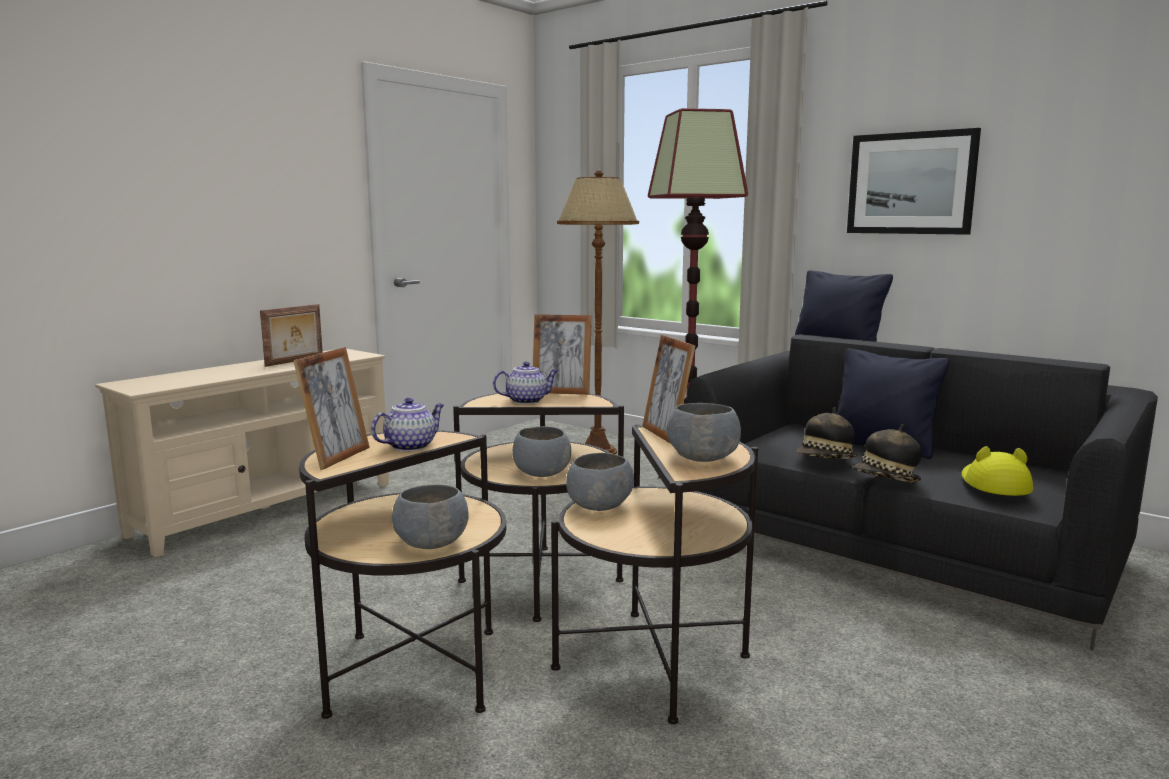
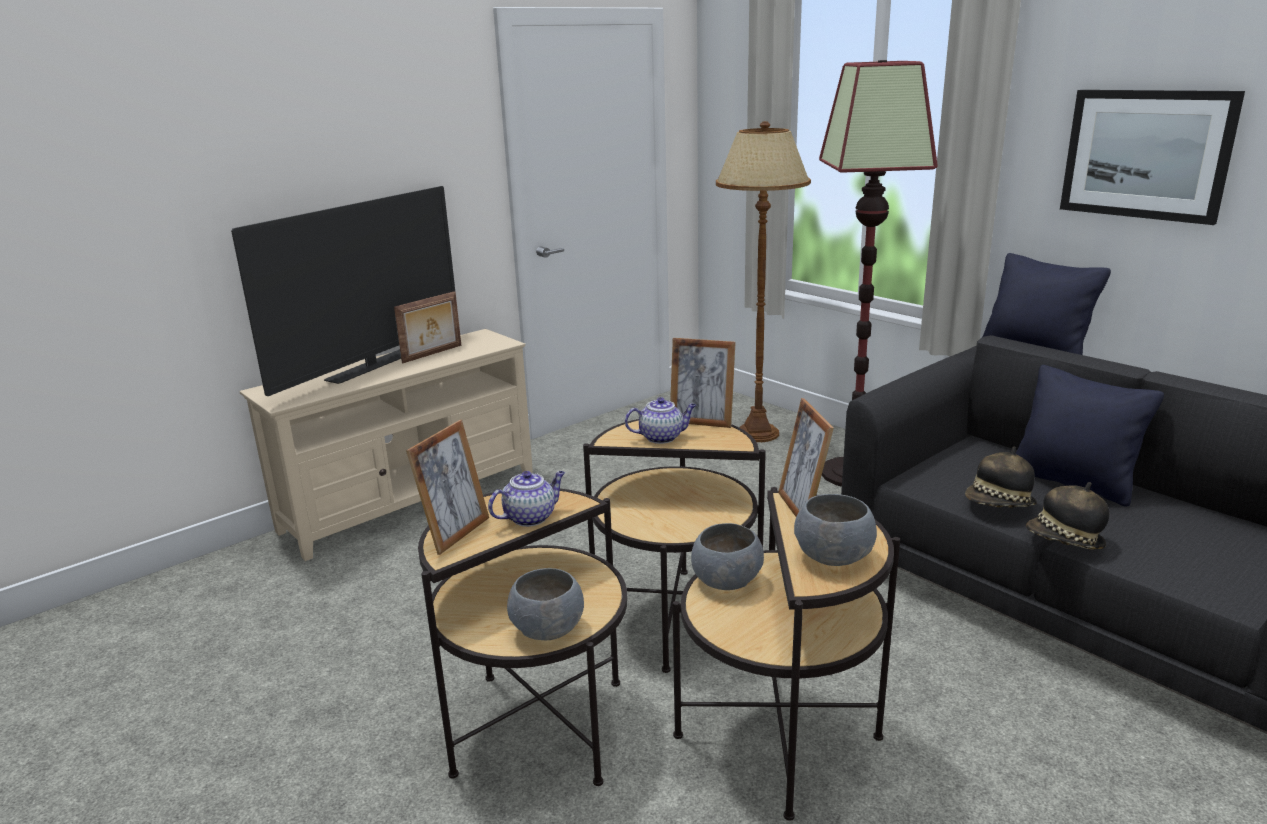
camera: 10 degrees right, 10 degrees up
(235, 368) = (372, 366): none -> television
(541, 473) = (673, 524): grey bowl -> none
(993, 484) = (1194, 558): yellow hat -> none

